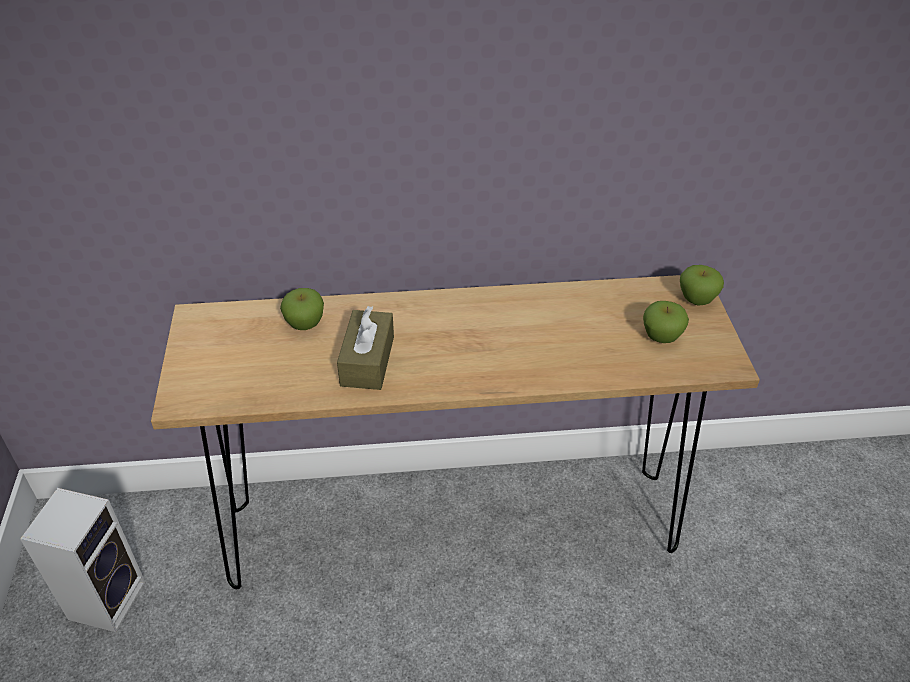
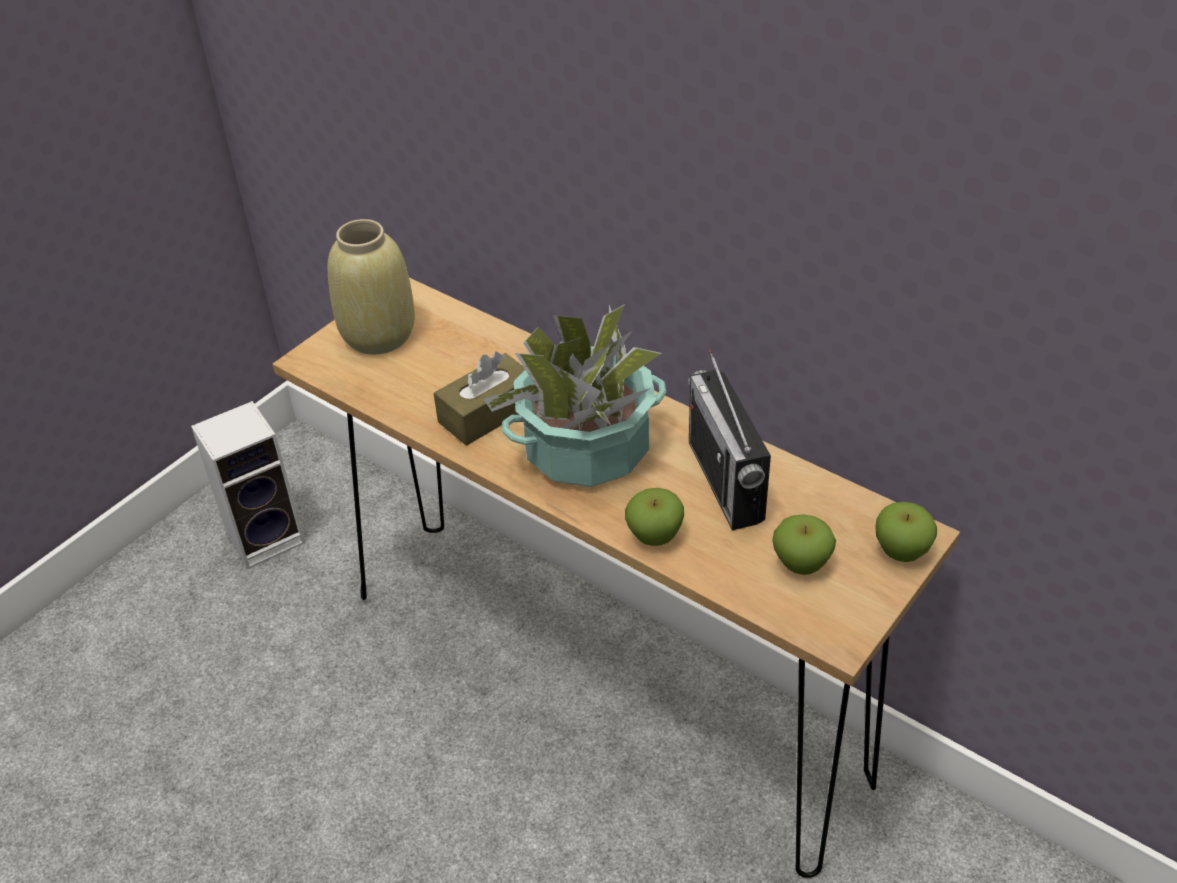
camera: 45 degrees right, 0 degrees up
(216, 353) = (379, 334): none -> beige vase
(305, 324) = (477, 349): apple -> apple (654, 536)
(461, 346) = (587, 449): none -> potted plant
(564, 317) = (725, 481): none -> radio

